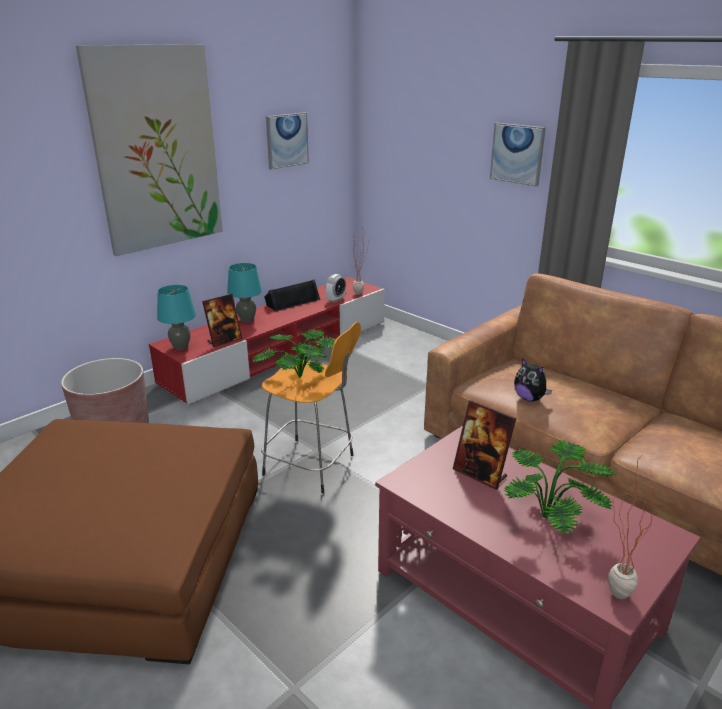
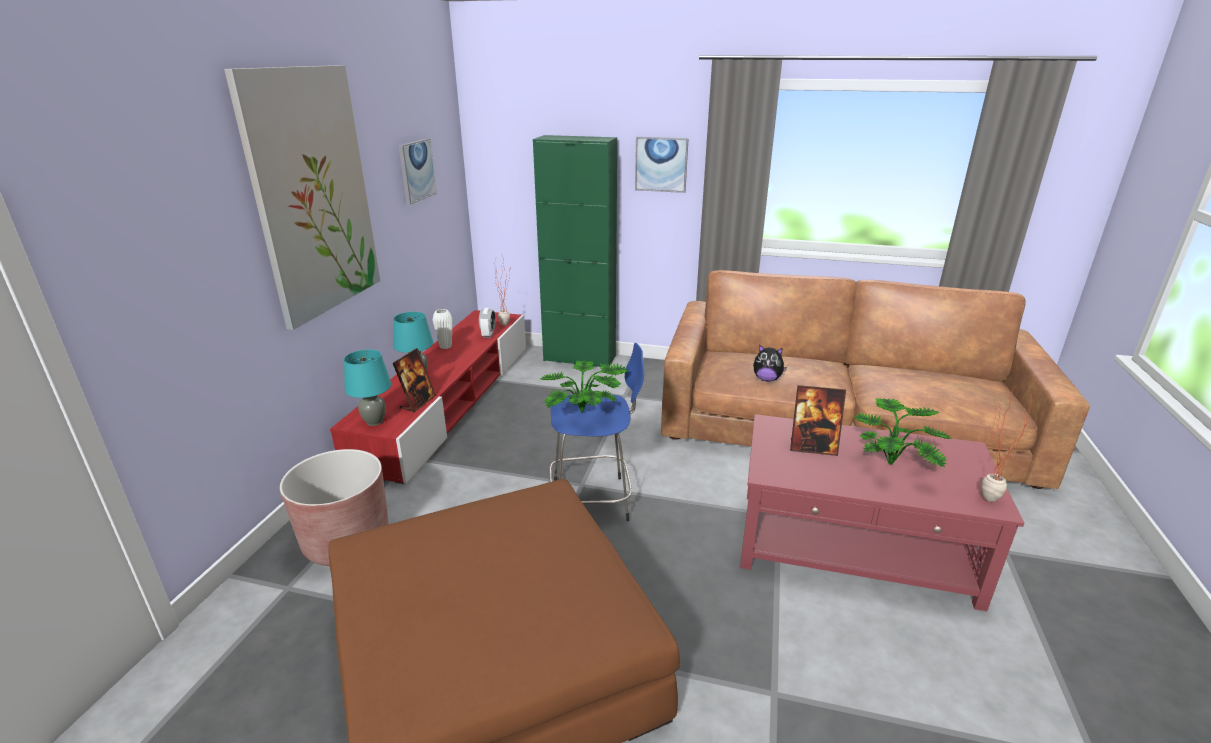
camera: 30 degrees left, 0 degrees up
(292, 302) = (445, 346): black speaker -> white vase
(312, 466) = (593, 500): orange stool -> blue stool
(424, 341) = (579, 358): none -> green cabinet

